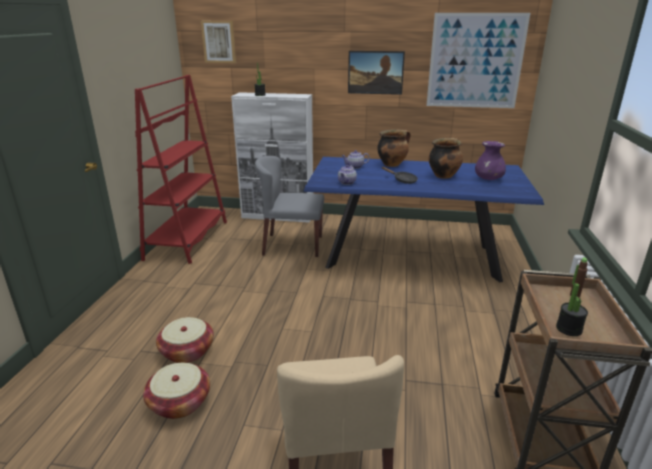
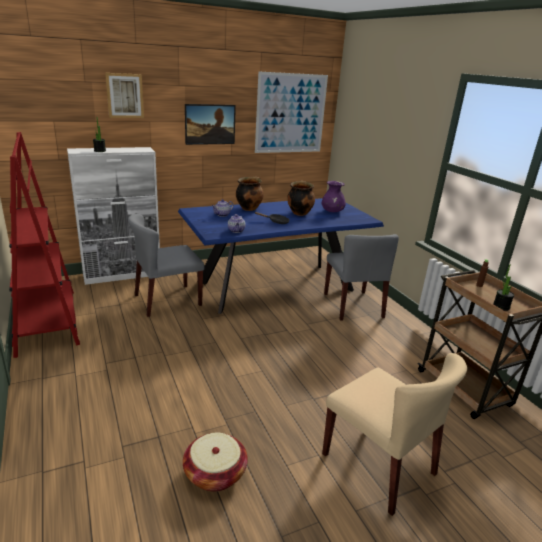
camera: 35 degrees left, 0 degrees up
(187, 351) = (172, 428): basket -> none
(219, 42) = (37, 92): picture -> picture (125, 95)
(484, 298) = (353, 305): none -> grey chair

